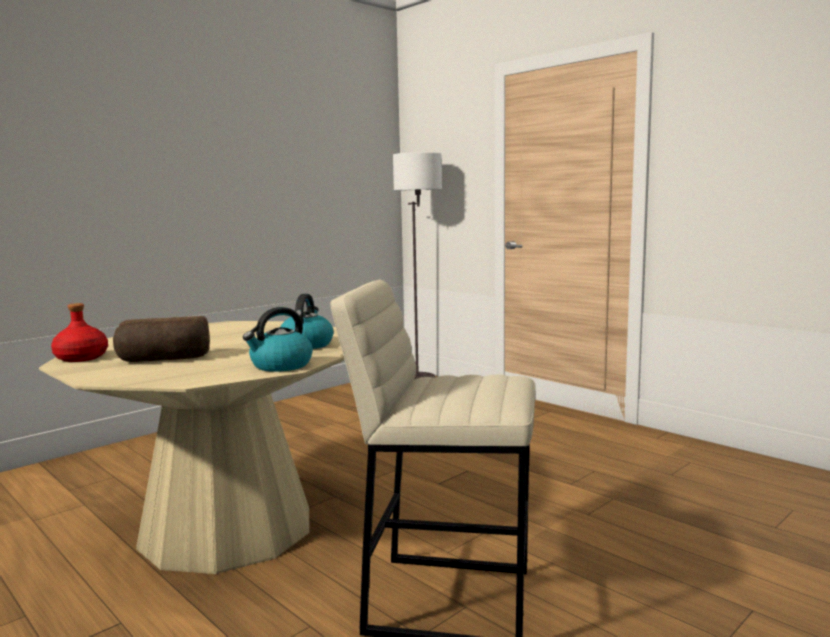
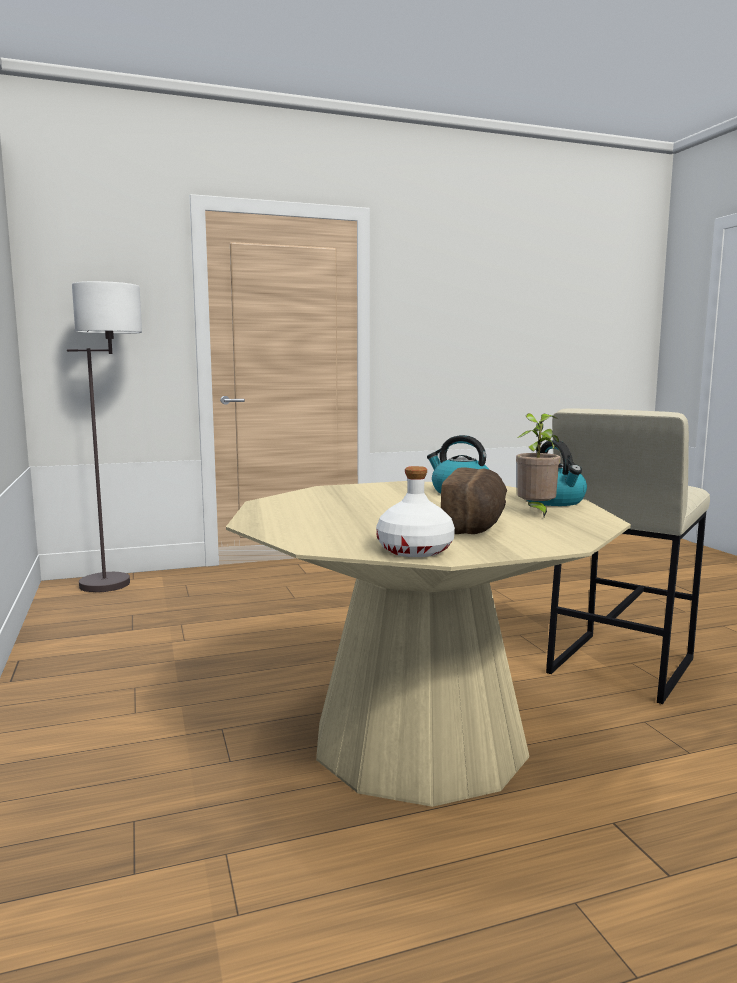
camera: 65 degrees left, 0 degrees up
(80, 358) = (414, 550): red bottle -> white bottle
(220, 366) = (536, 513): none -> potted plant

